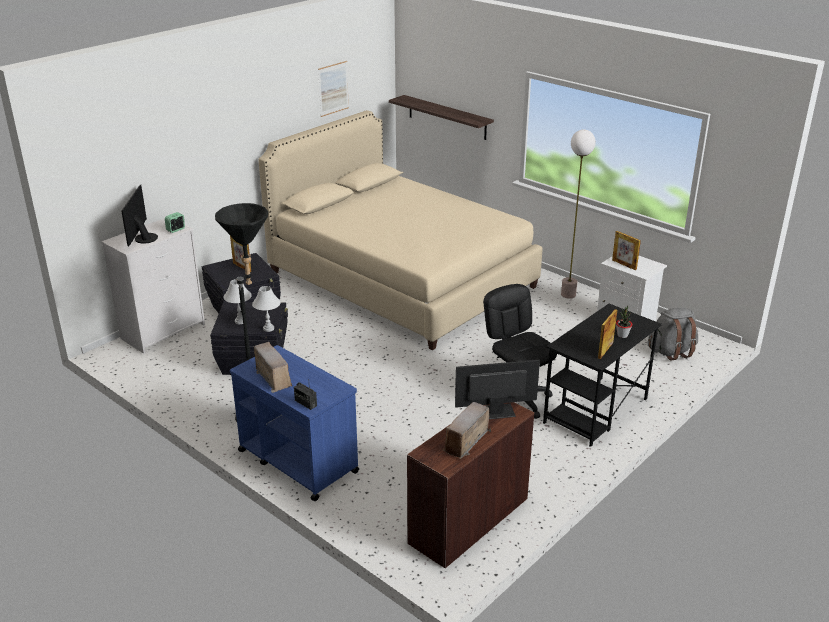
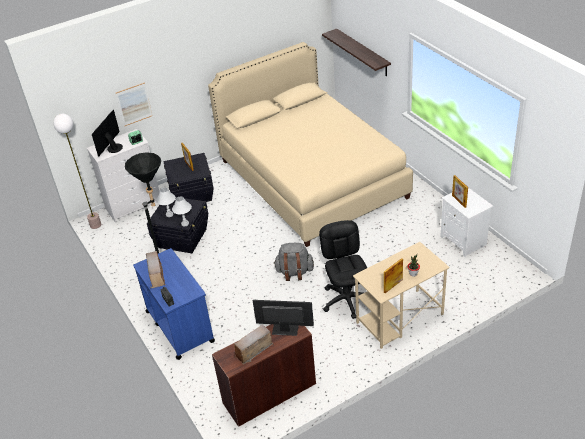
camera: 20 degrees right, 10 degrees up
(333, 88) = (273, 28): picture -> picture (134, 104)
(568, 294) = (431, 208): floor lamp -> floor lamp (95, 225)
(595, 411) = (399, 319): black desk -> beige desk
(671, 351) = (485, 274): grey backpack -> grey backpack (294, 272)

